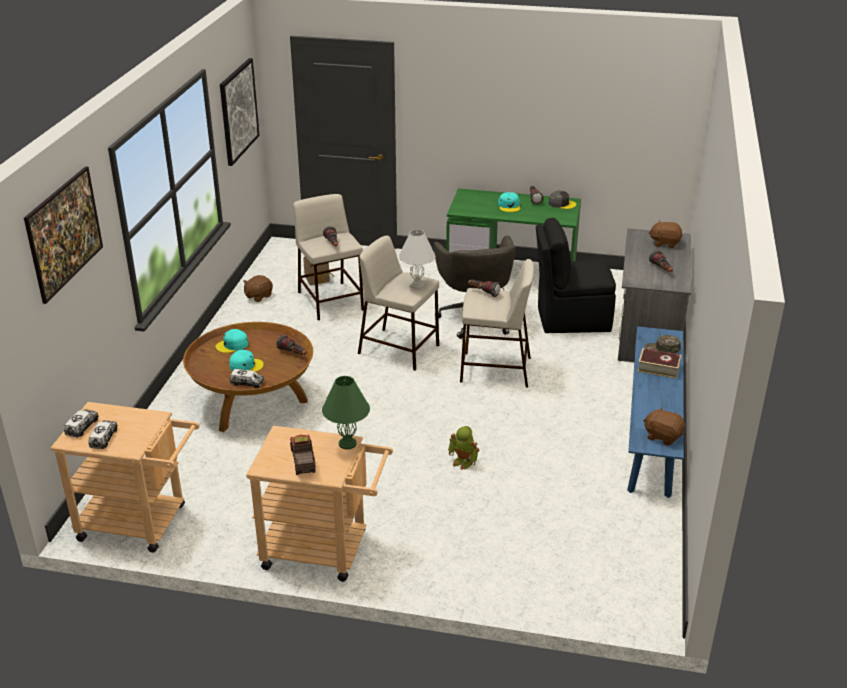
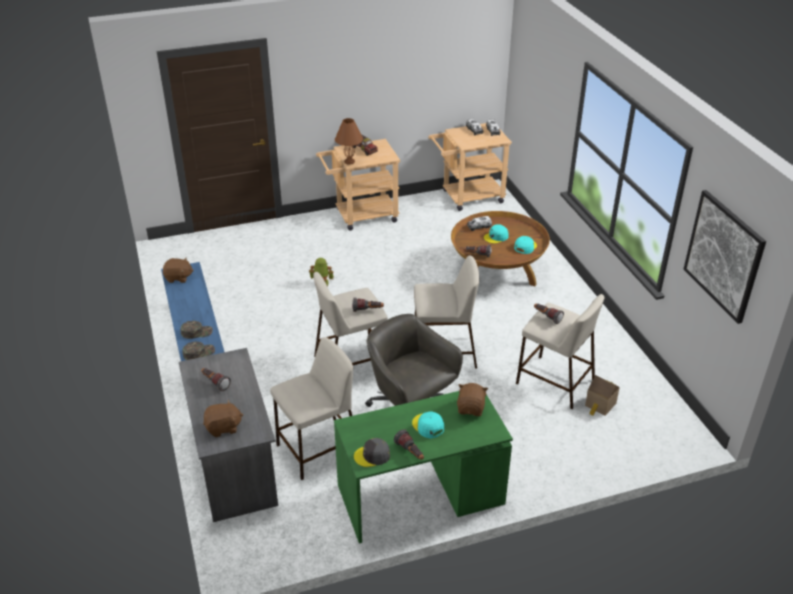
camera: 150 degrees right, 5 degrees up
(68, 253) = (545, 73): picture -> none
(258, 296) = (620, 362): brown plush toy -> brown plush toy (471, 408)
(347, 444) = (349, 161): green table lamp -> brown table lamp
(417, 285) = (428, 298): white table lamp -> none
(571, 319) = (318, 449): black chair -> beige stool
(658, 368) = (196, 332): book -> green cap

